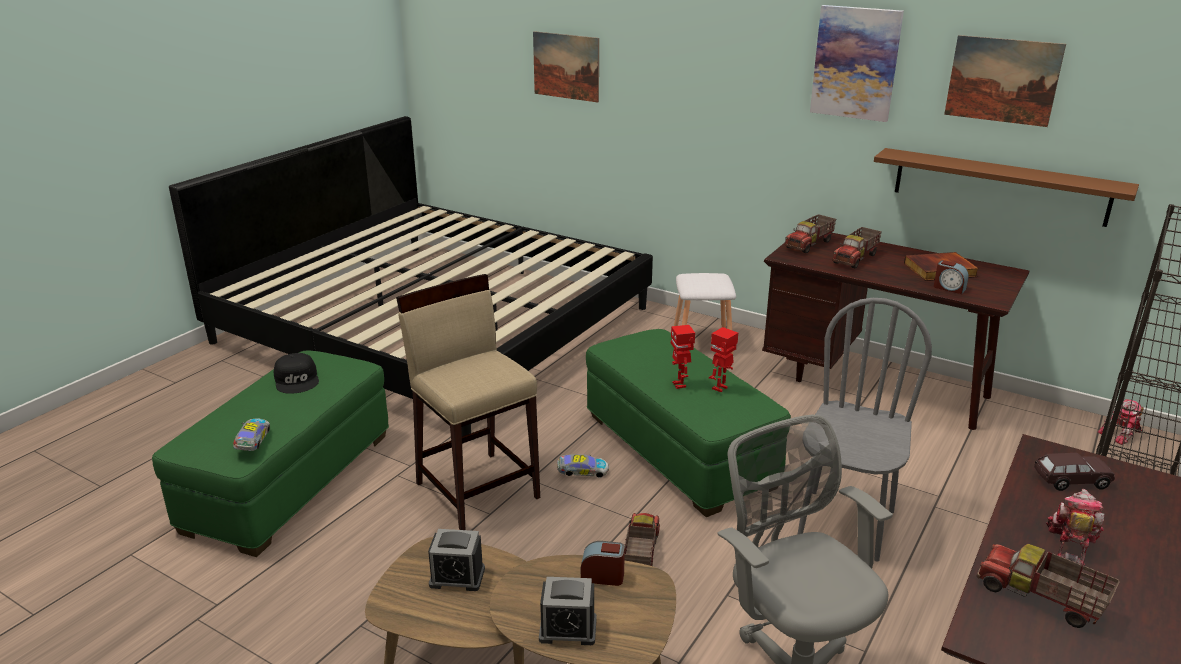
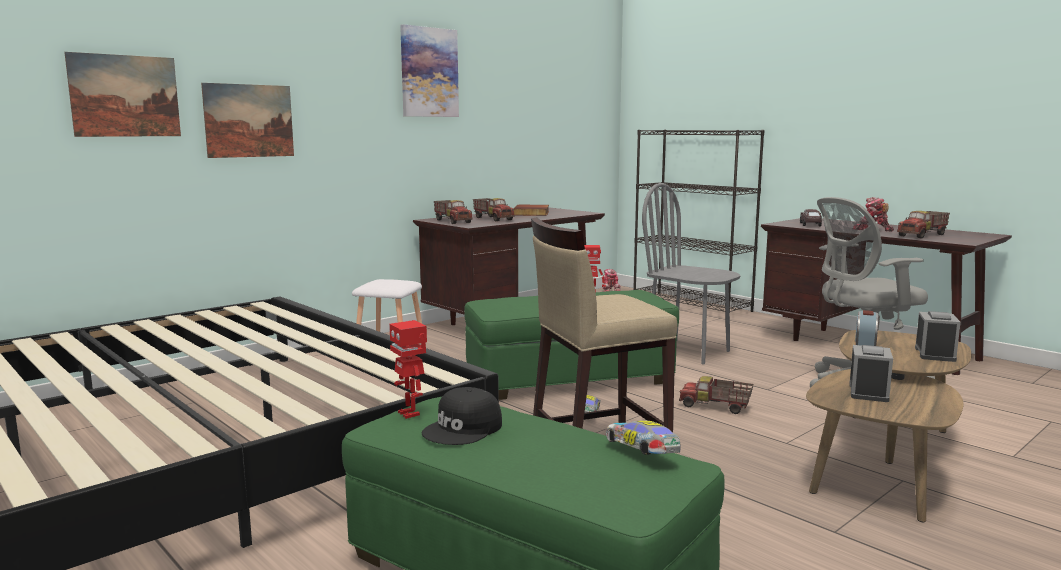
camera: 75 degrees left, 15 degrees down
(253, 443) = (642, 453): toy car -> toy car turned 45 degrees clockwise
(297, 380) = (464, 429): black cap -> black cap turned 135 degrees clockwise
(720, 388) = (602, 294): toy robot -> toy robot (410, 413)
(949, 288) = (562, 214): alarm clock -> none
(999, 186) = (522, 153): brown shelf -> none
(1002, 80) = (513, 79): picture -> picture (249, 121)

